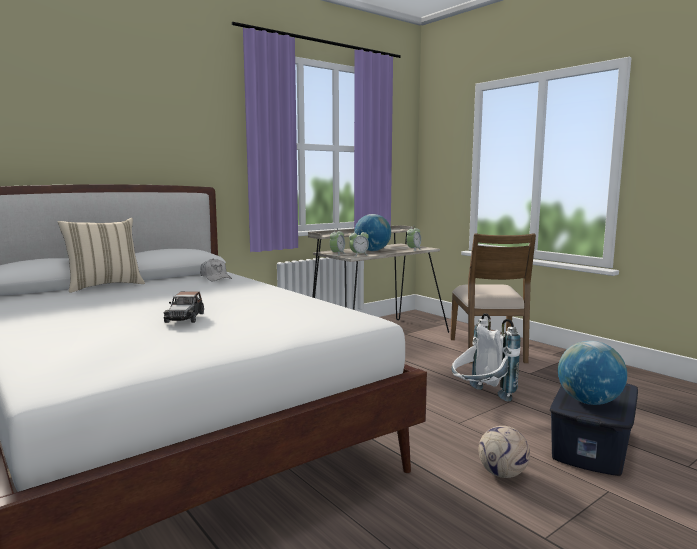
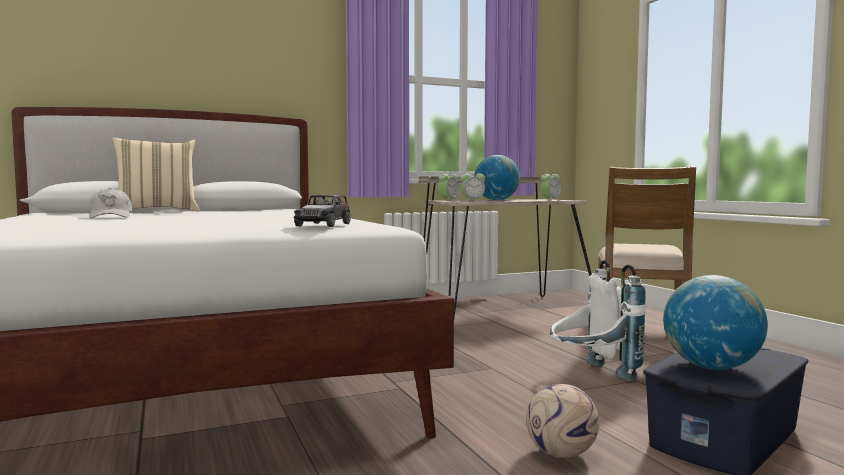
camera: 15 degrees right, 5 degrees down
(185, 318) = (178, 220): toy car -> toy car (323, 225)
(215, 278) = (281, 210): white cap -> white cap (111, 217)

